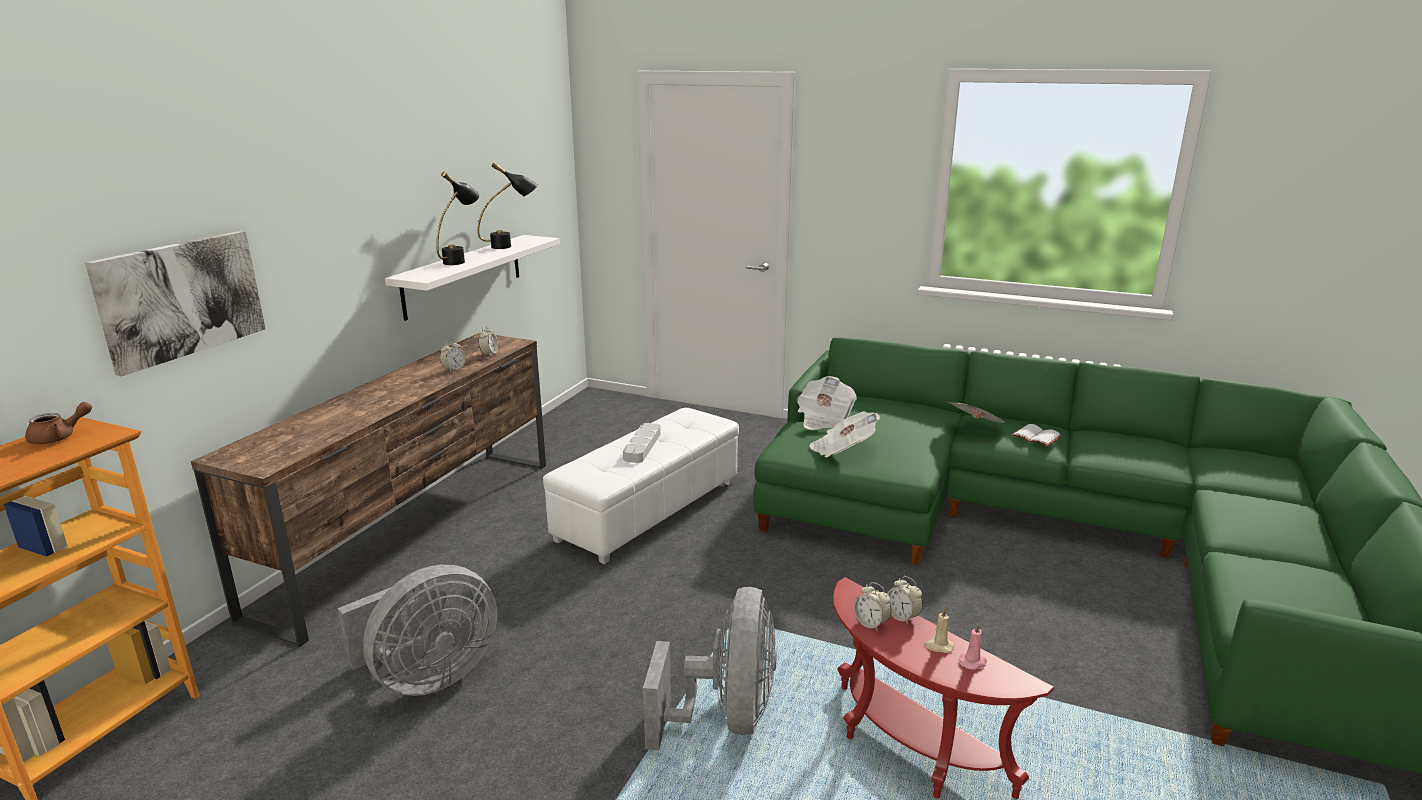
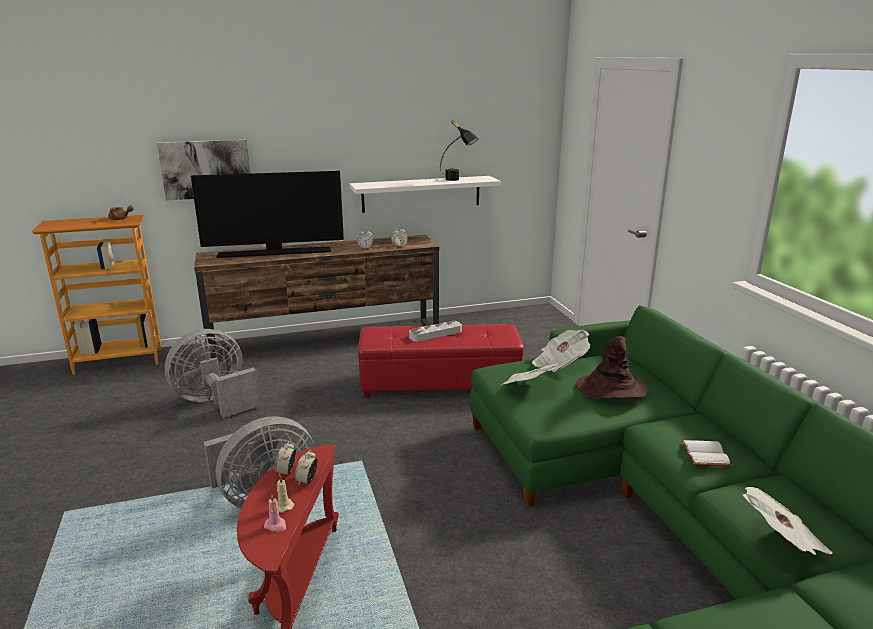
camera: 50 degrees right, 0 degrees up
(341, 415) = (275, 253): none -> television
(428, 677) = (215, 402): grey fan -> grey fan turned 135 degrees clockwise
(460, 260) = (408, 182): black table lamp -> none
(648, 509) = (440, 383): white ottoman -> red ottoman
(899, 421) = (611, 388): none -> brown hat
(976, 428) = (668, 423): newspaper -> newspaper (782, 540)

